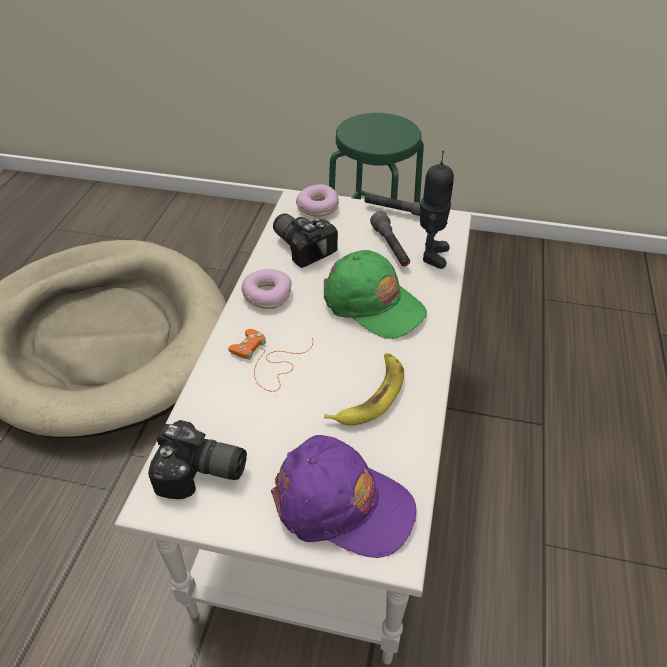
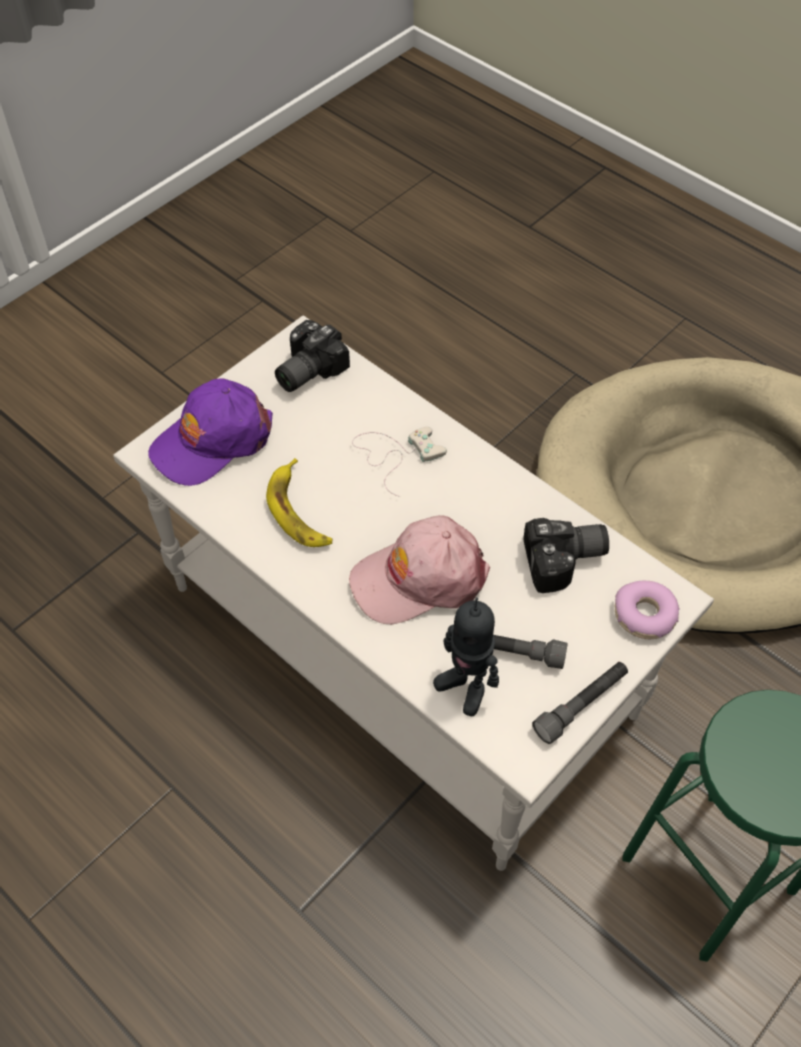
camera: 120 degrees right, 10 degrees up
(267, 295) = (495, 491): donut -> none
(268, 361) = (396, 454): orange game controller -> white game controller
(373, 303) = (419, 578): green cap -> pink cap

